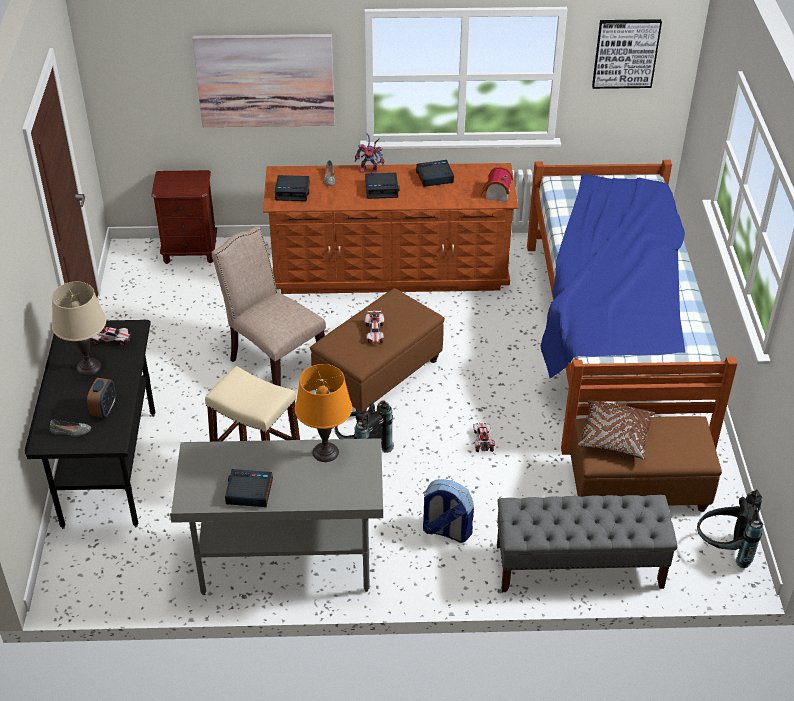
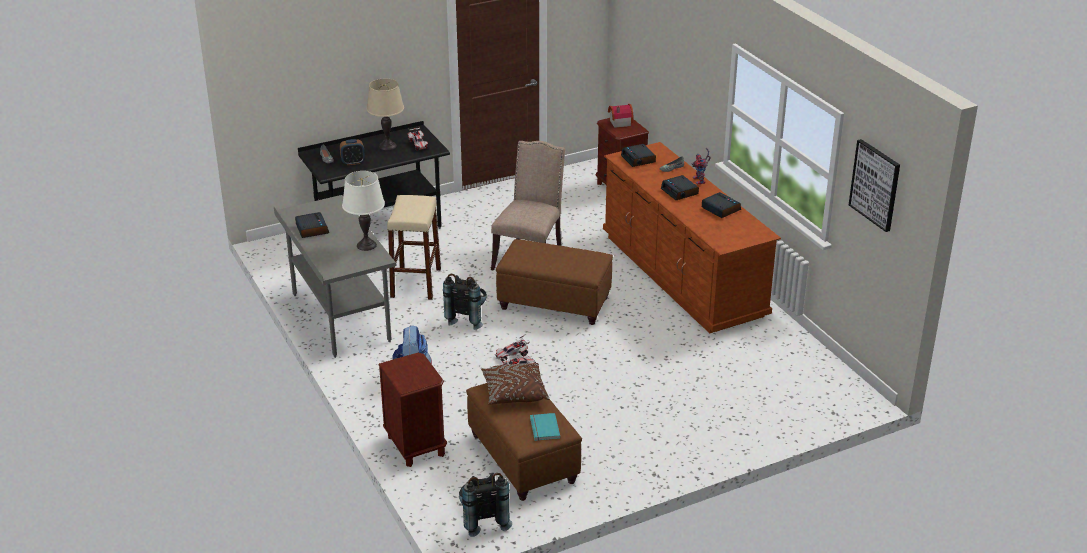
camera: 65 degrees right, 10 degrees down
(265, 80) = (682, 73): picture -> none
(325, 452) = (366, 245): orange table lamp -> white table lamp
(375, 333) = (548, 258): toy car -> toy car (512, 355)
(495, 194) = (726, 240): toy house -> toy house (619, 122)
(578, 566) = (415, 446): grey bench -> brown nightstand
(611, 340) = (697, 406): bed -> none
(685, 436) = (543, 428): none -> turquoise book

